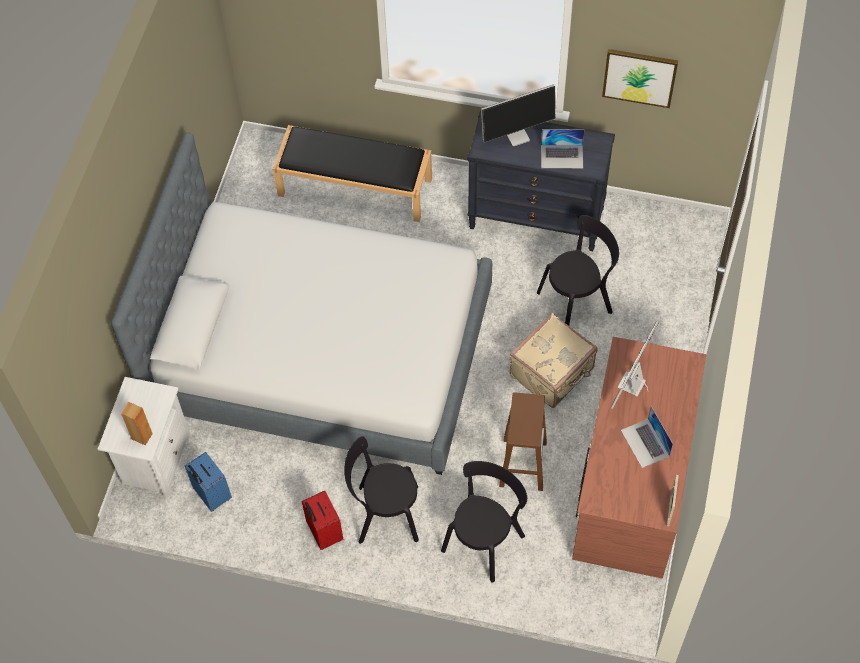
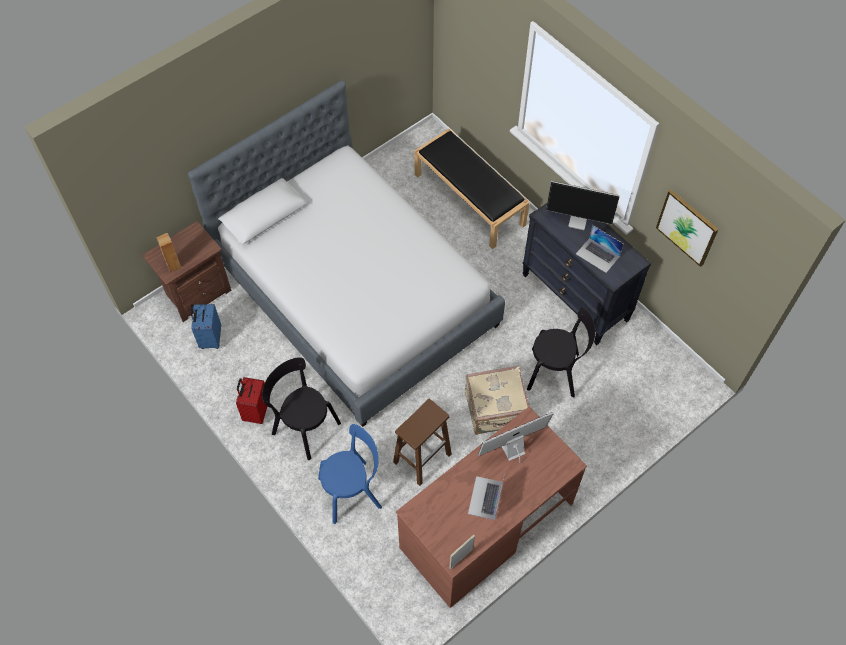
camera: 35 degrees right, 0 degrees up
(155, 460) = (197, 293): white nightstand -> brown nightstand
(485, 540) = (353, 491): black chair -> blue chair

